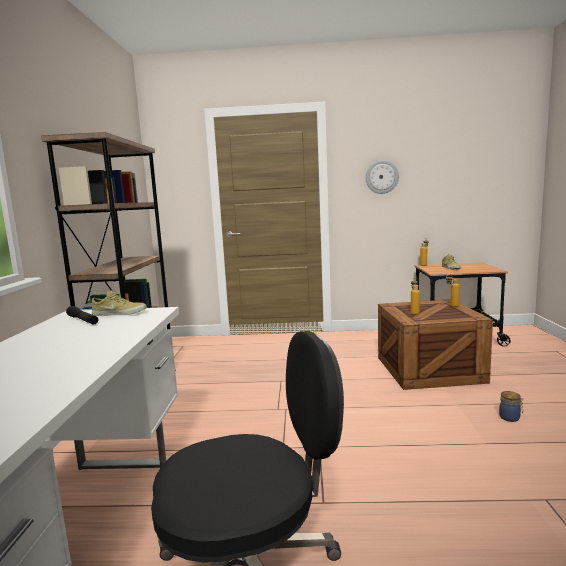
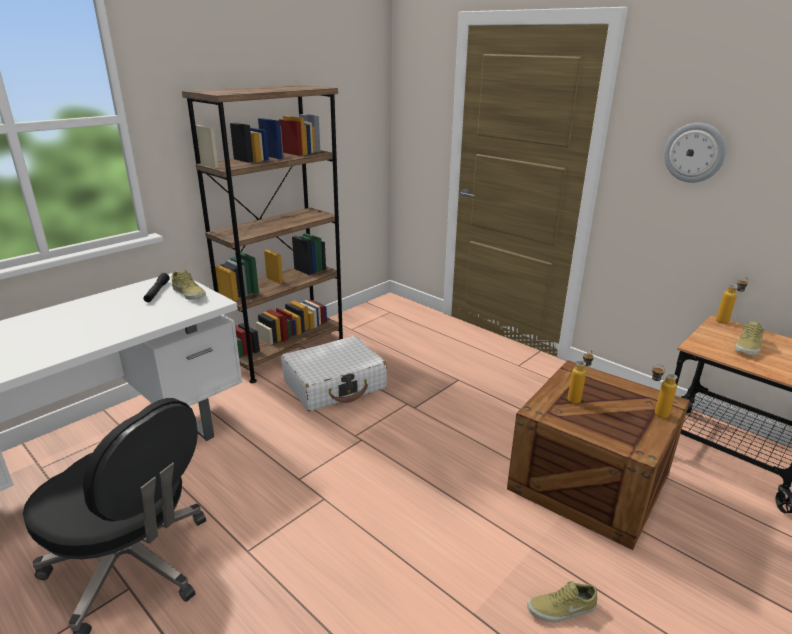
camera: 40 degrees right, 15 degrees up
(213, 392) = (335, 385): none -> white suitcase
(510, 418) = (562, 609): jar -> beige shoe

